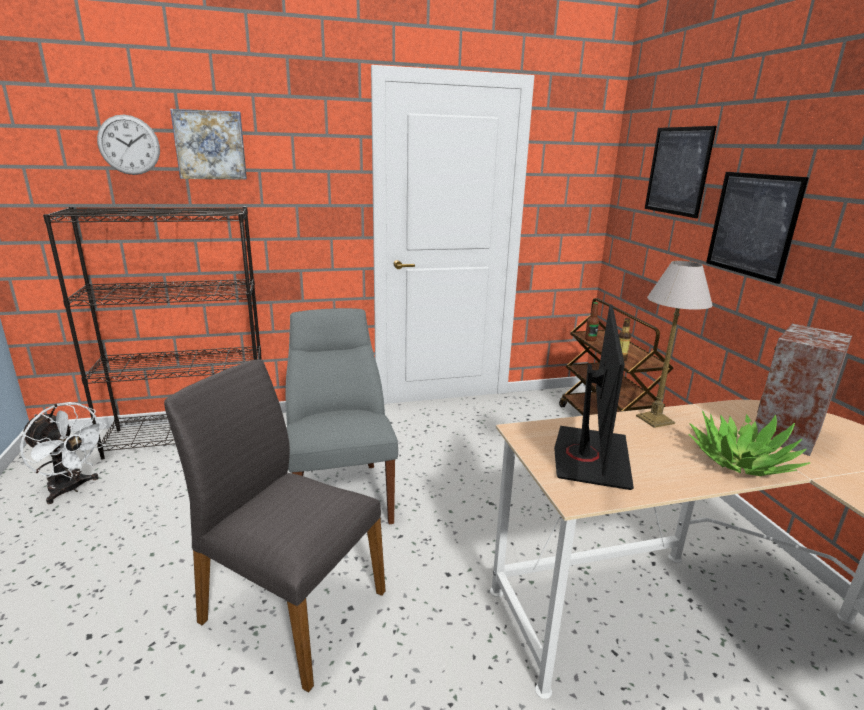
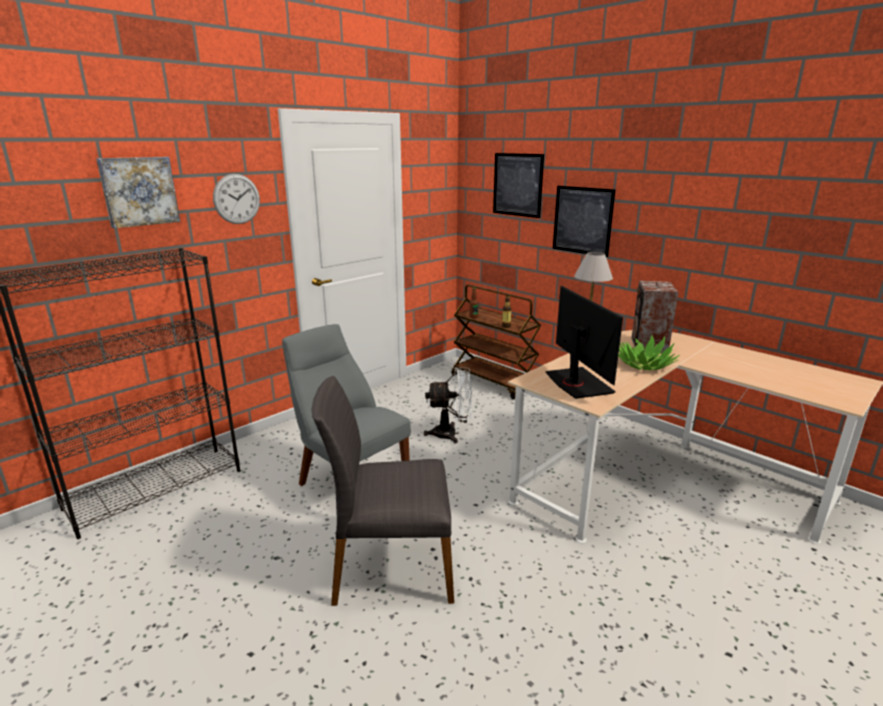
camera: 30 degrees left, 0 degrees up
(71, 489) = (78, 573): white fan -> white fan (451, 434)
(129, 145) = (51, 198): wall clock -> wall clock (236, 199)

